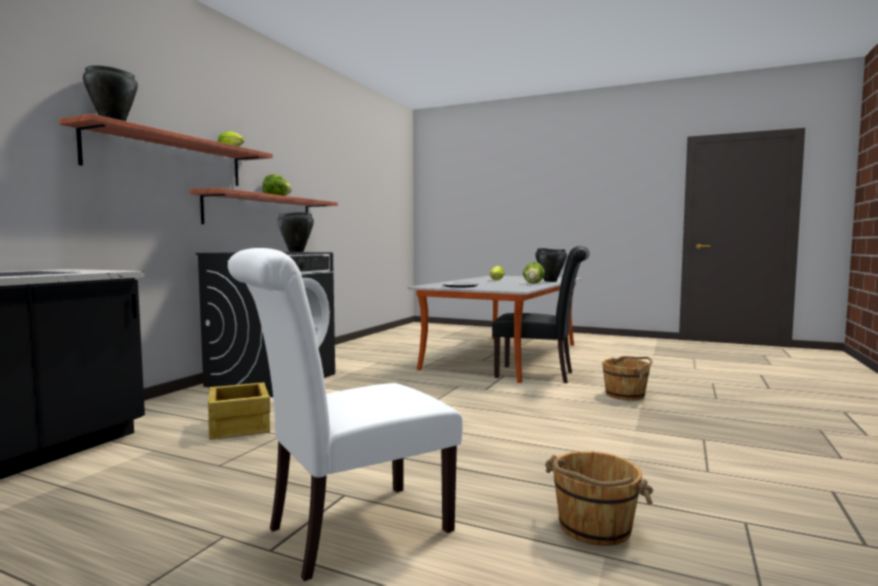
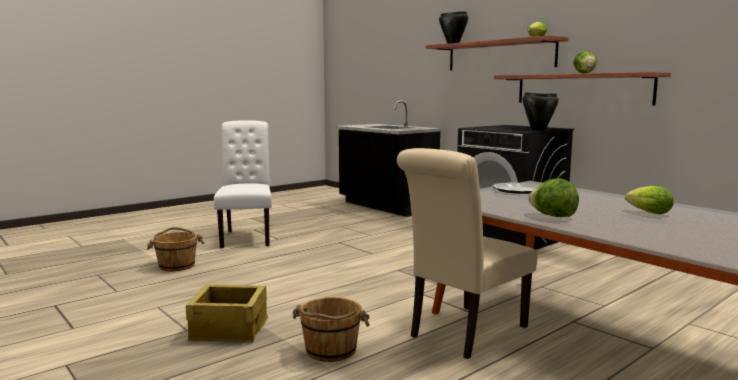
camera: 115 degrees right, 5 degrees up
(238, 427) = (395, 229): crate -> crate (229, 329)
(540, 375) = (463, 333): black chair -> beige chair
(550, 281) = (619, 232): black cooking pot -> none

